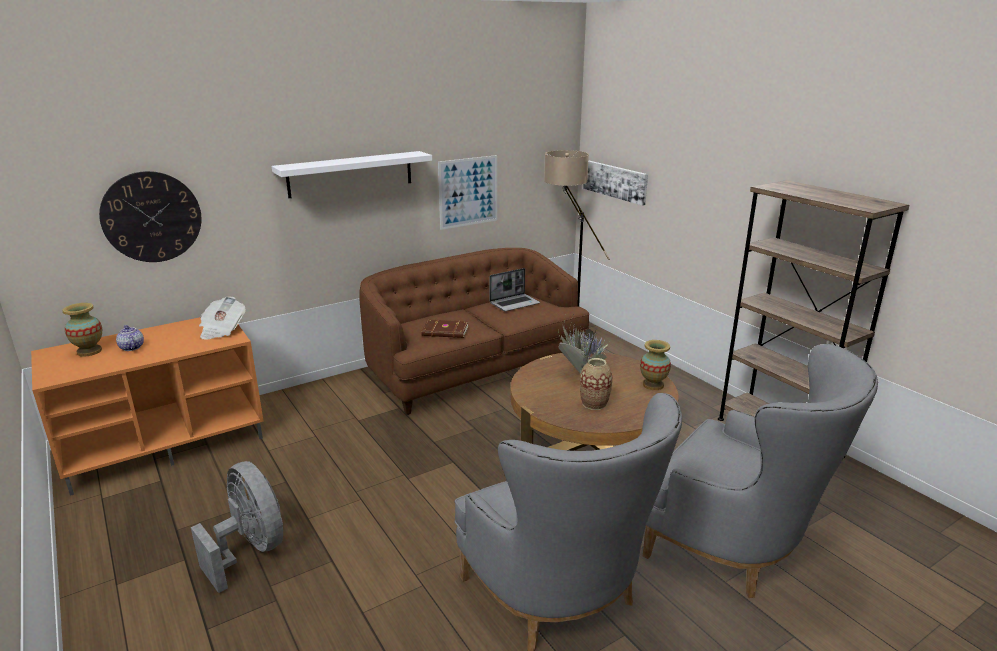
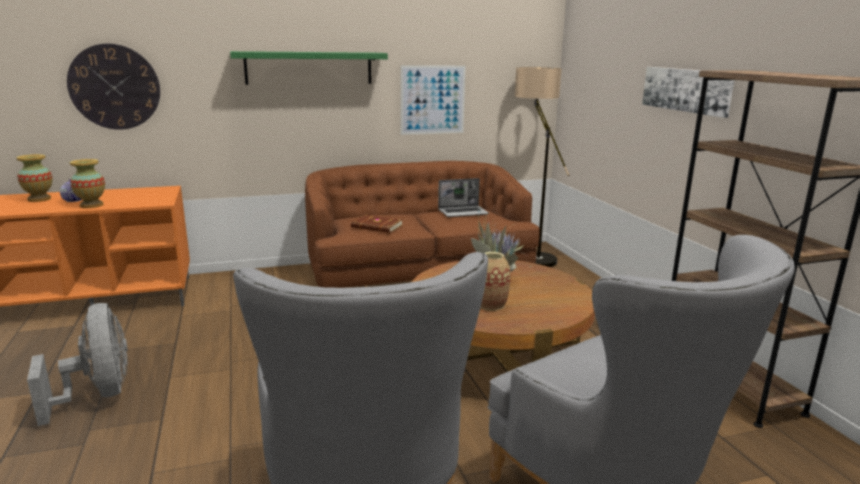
camera: 15 degrees right, 5 degrees down
(222, 330) = (159, 196): newspaper -> none
(351, 174) = (309, 68): white shelf -> green shelf
(615, 181) = (588, 98): picture -> picture (686, 90)
(653, 385) = (570, 297): vase -> vase (91, 205)

